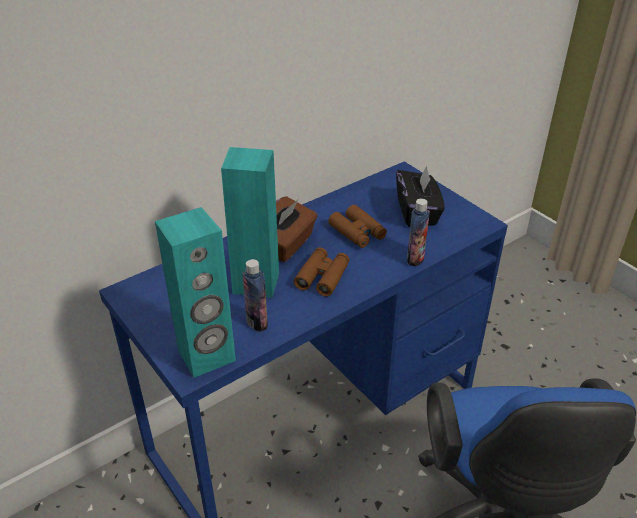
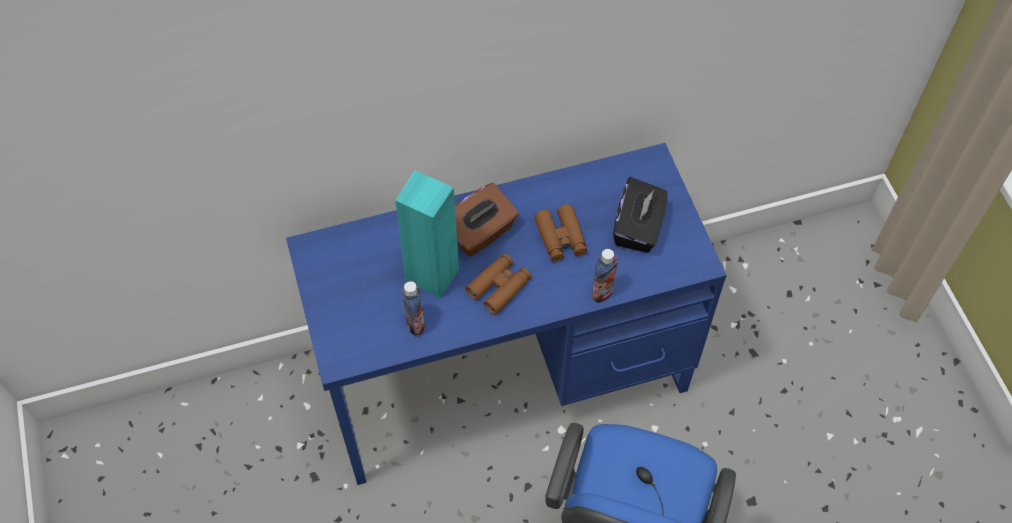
camera: 20 degrees right, 20 degrees up
(207, 356) = (358, 348): turquoise speaker -> none

